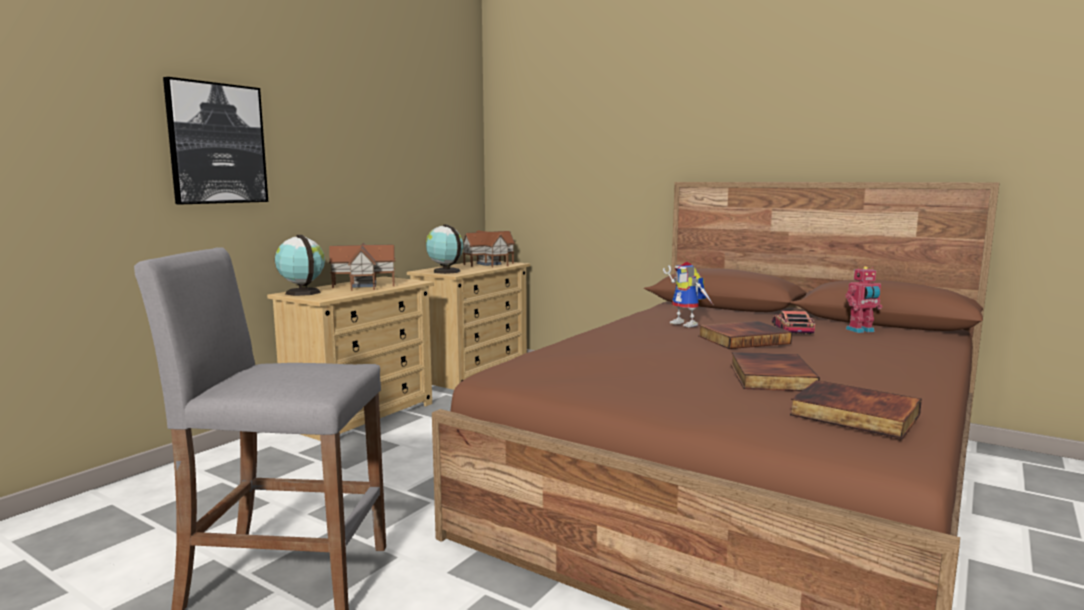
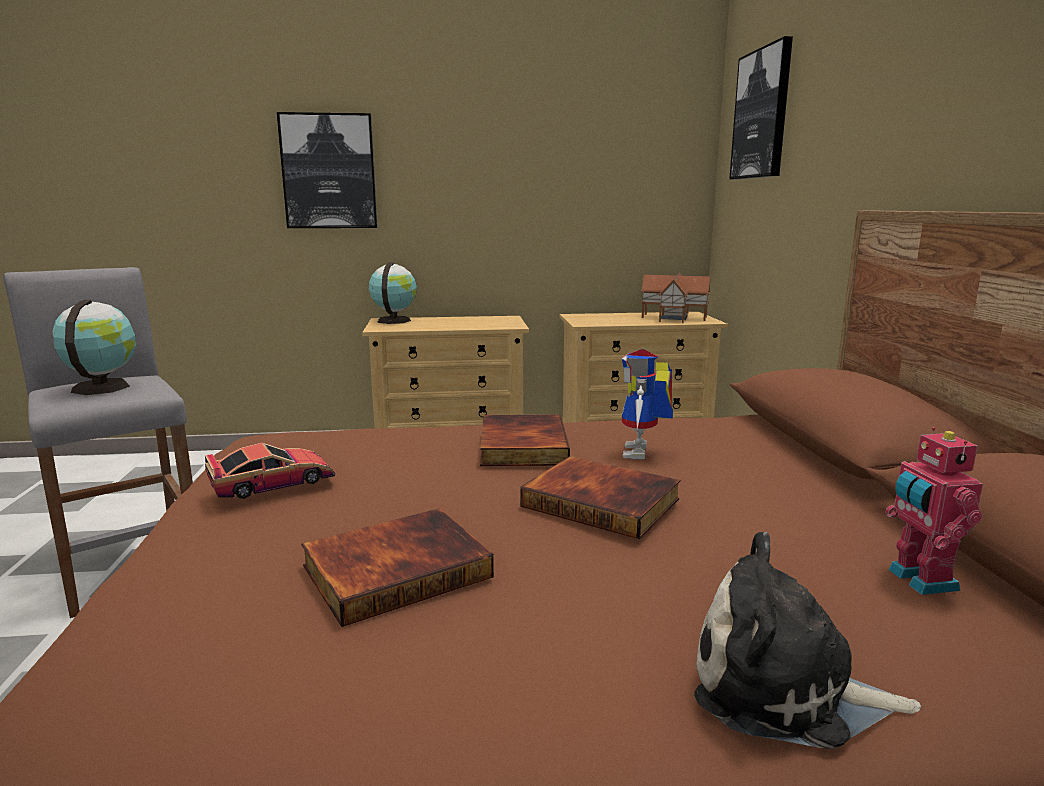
camera: 50 degrees right, 5 degrees up
(365, 285) = (462, 322): toy house -> none
(445, 271) = (590, 319): globe -> globe (102, 387)
(544, 118) = (762, 114): none -> picture
(791, 329) = (777, 520): toy car -> toy car (273, 482)
(853, 415) = (189, 688): book -> book (520, 446)
(861, 331) = (919, 580): toy robot -> toy robot turned 45 degrees clockwise
(915, 358) = (784, 688): none -> plush toy

